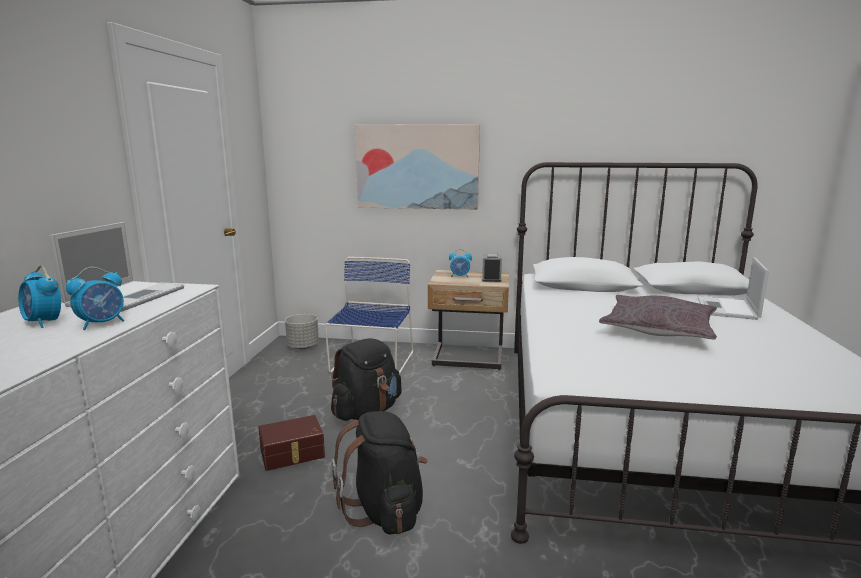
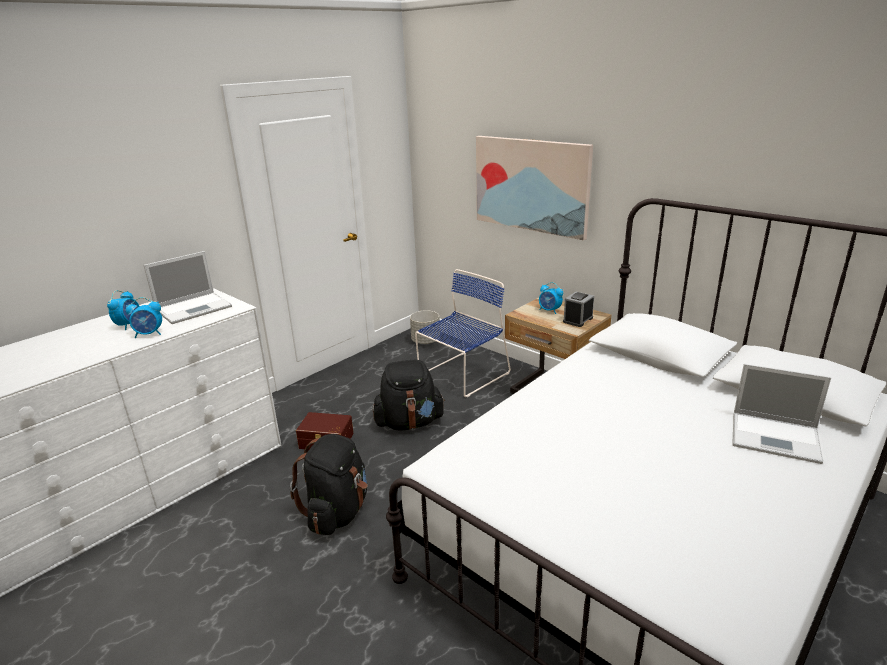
camera: 35 degrees right, 10 degrees up
(44, 322) = (129, 325): alarm clock -> alarm clock turned 150 degrees counterclockwise
(658, 329) = (631, 439): grey pillow -> none
(727, 309) = (777, 437): laptop -> laptop turned 120 degrees counterclockwise

